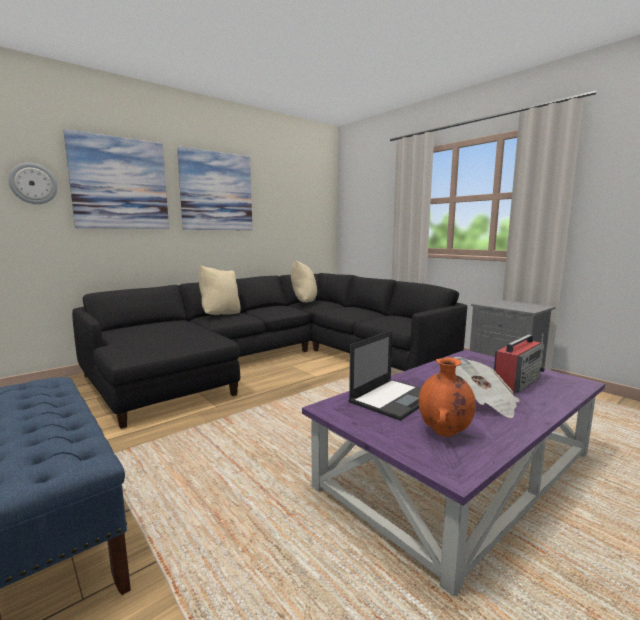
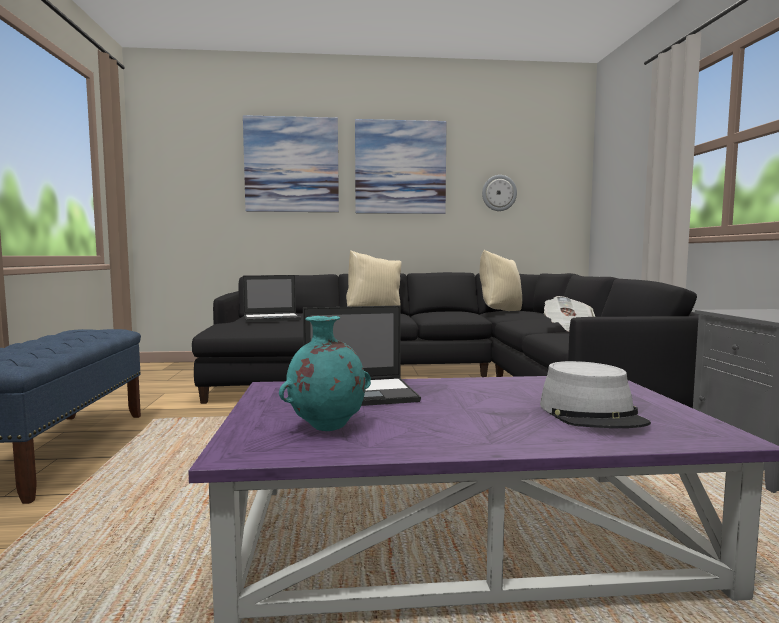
camera: 35 degrees right, 5 degrees down
(33, 183) = (214, 170): wall clock -> wall clock (499, 193)
(156, 334) = (272, 318): none -> laptop
(444, 433) = (326, 427): orange vase -> turquoise vase
(483, 403) = (462, 419): newspaper -> newspaper (569, 329)
(517, 382) = (591, 414): radio -> grey hat

